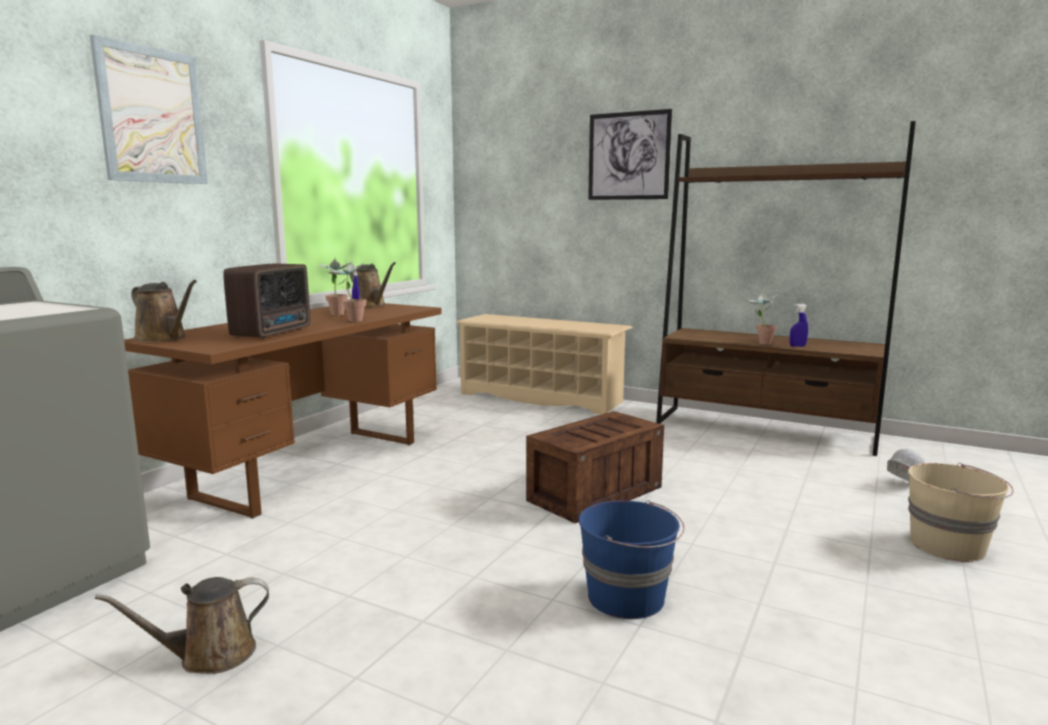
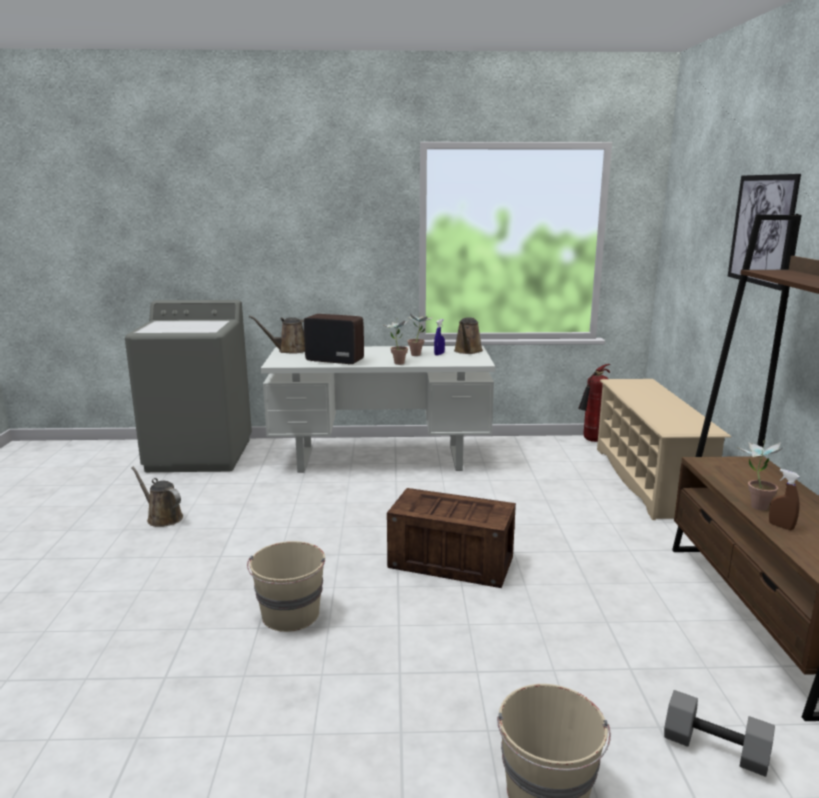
camera: 60 degrees right, 5 degrees up
(152, 116) = (326, 209): picture -> none
(164, 338) = (290, 350): brown watering can -> brown watering can turned 75 degrees clockwise
(274, 332) = (334, 360): radio -> radio turned 150 degrees counterclockwise
(312, 467) = (381, 459): brown desk -> white desk
(441, 390) = (592, 441): none -> fire extinguisher
(627, 597) = (290, 615): blue bucket -> beige bucket
(797, 346) = (781, 526): blue spray bottle -> brown spray bottle
(902, 484) = (714, 749): white hard hat -> grey dumbbell

